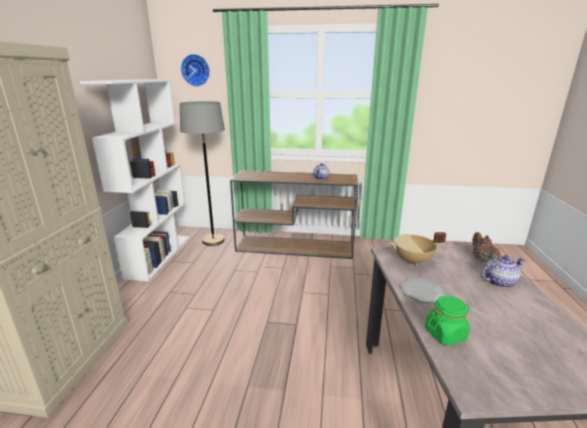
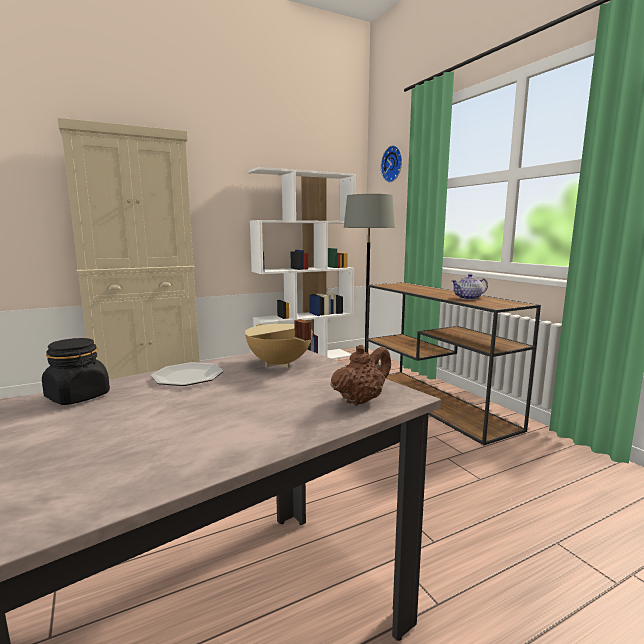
camera: 55 degrees right, 10 degrees down
(445, 334) = (78, 397): green jar -> black jar
(498, 282) = (279, 418): teapot -> none

